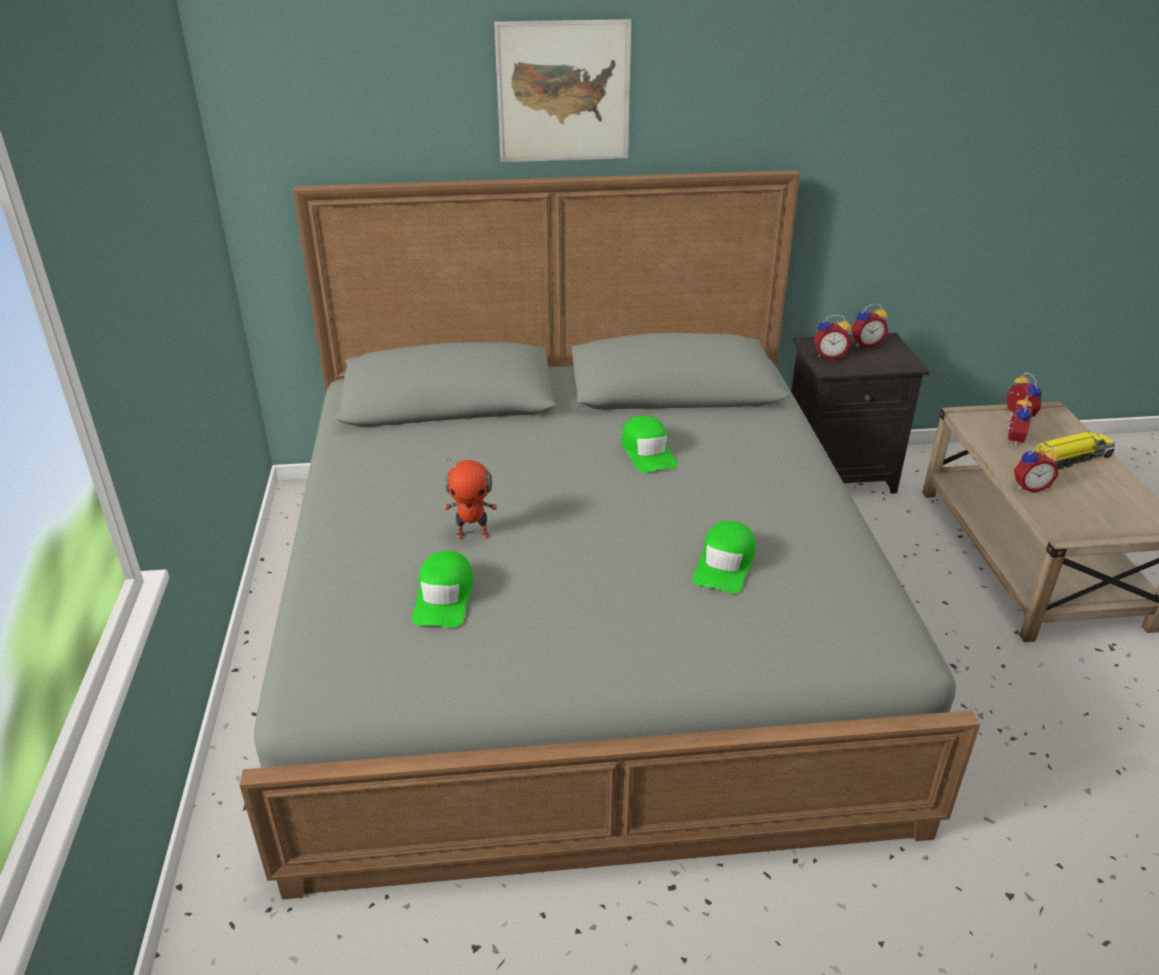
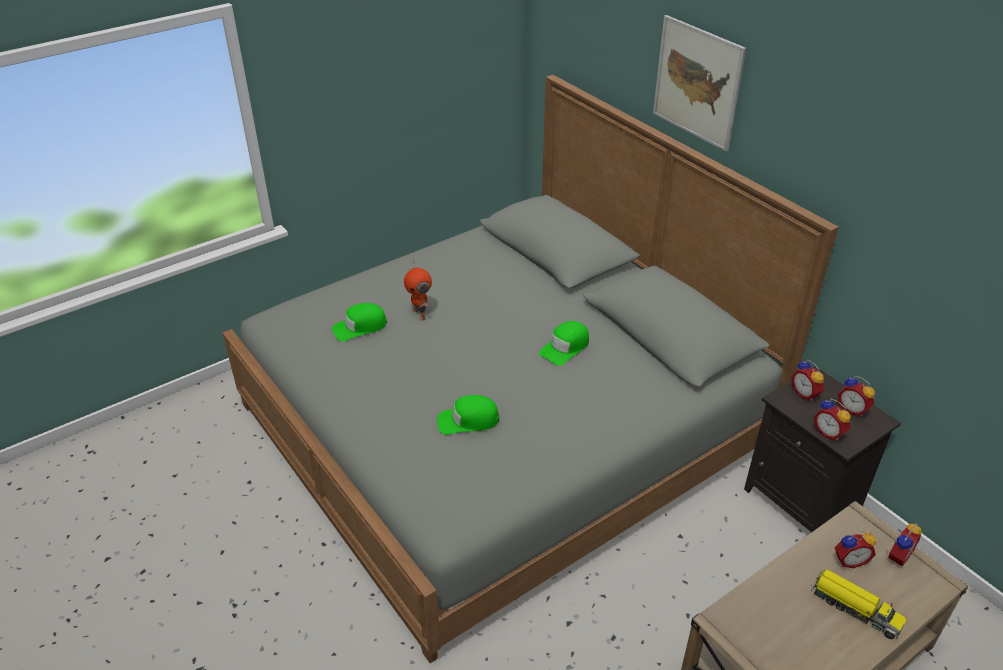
camera: 60 degrees right, 5 degrees up
(1029, 487) = (775, 585): alarm clock -> alarm clock (829, 432)

